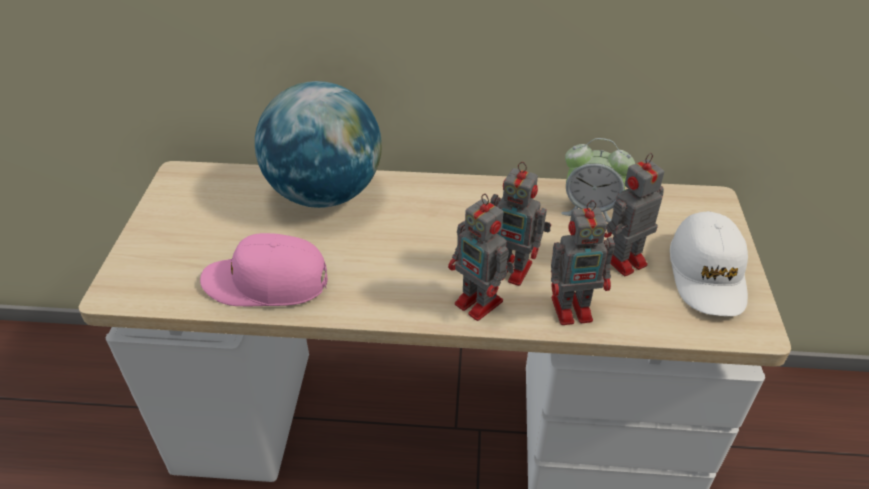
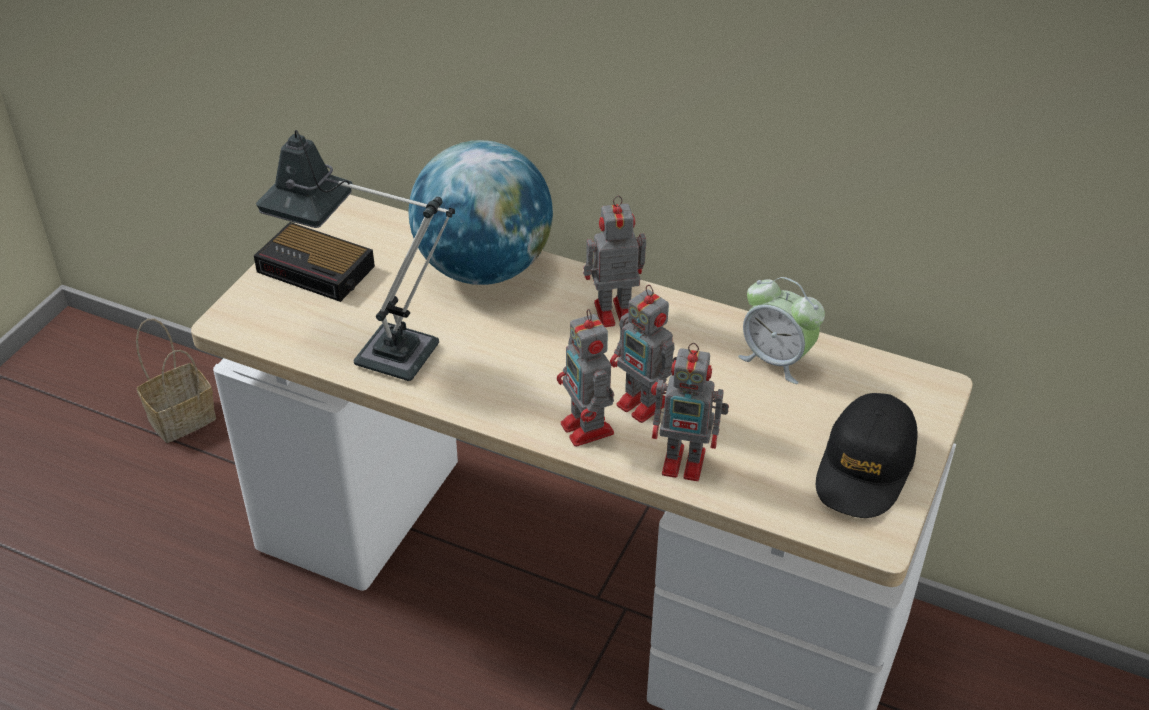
camera: 20 degrees right, 0 degrees up
(70, 381) = (183, 417): none -> basket
(181, 228) = (318, 270): none -> alarm clock
(266, 282) = (379, 350): pink cap -> table lamp
(622, 261) = (774, 427): toy robot -> toy robot (611, 313)
(707, 274) = (865, 467): white cap -> black cap

